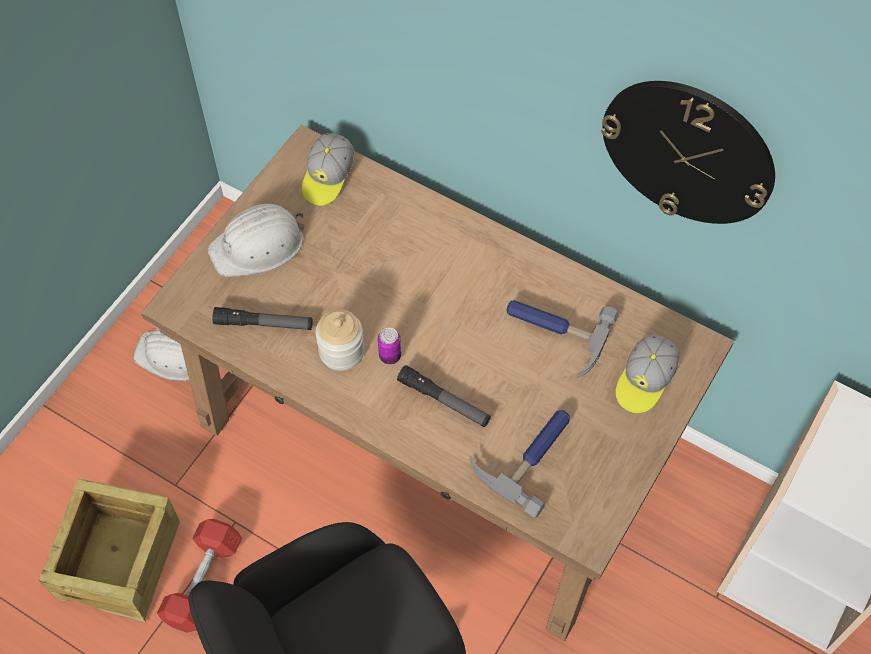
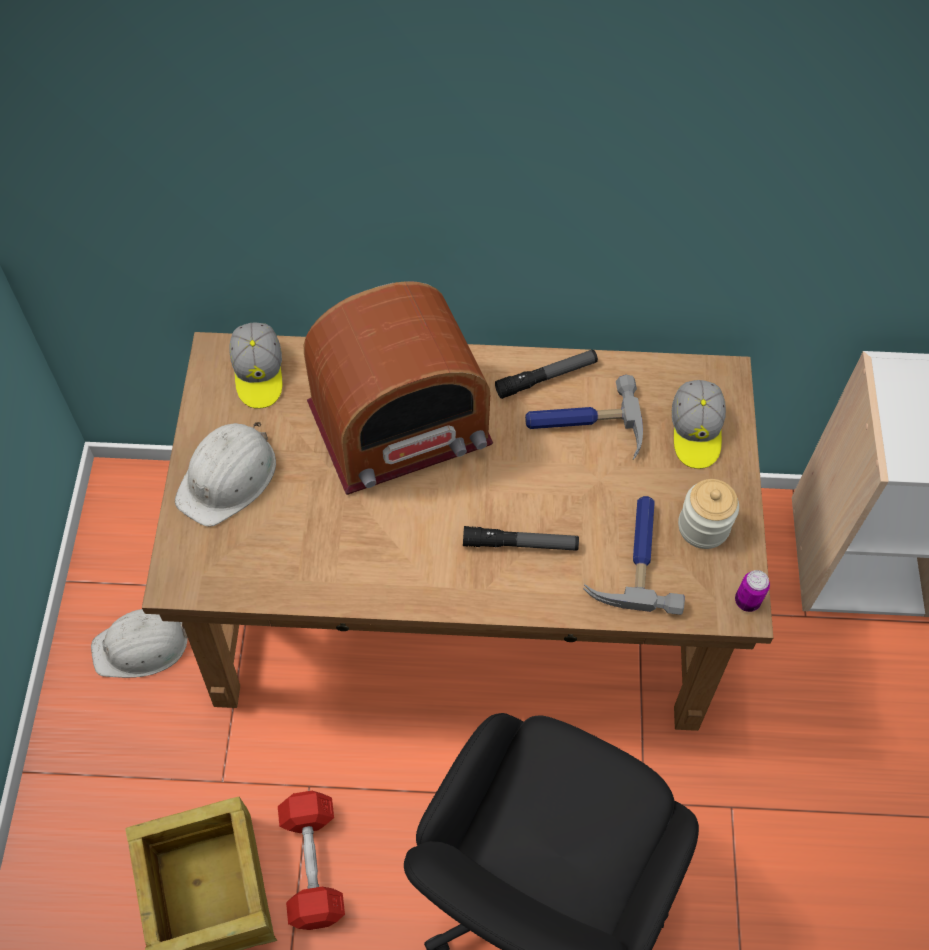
camera: 30 degrees left, 0 degrees up
(264, 324) = (286, 555): flashlight -> flashlight (546, 378)
(341, 351) = (386, 545): jar -> jar (703, 527)
(390, 356) = (438, 525): can -> can (747, 601)
(409, 265) = (400, 425): none -> radio
(688, 152) = (682, 174): wall clock -> none

